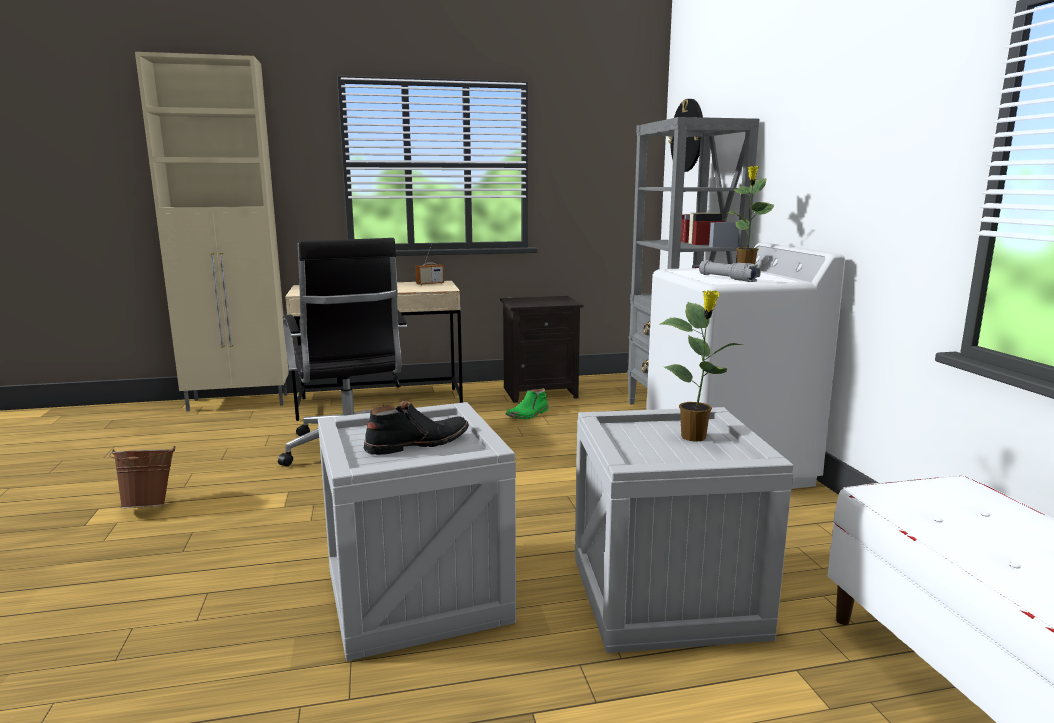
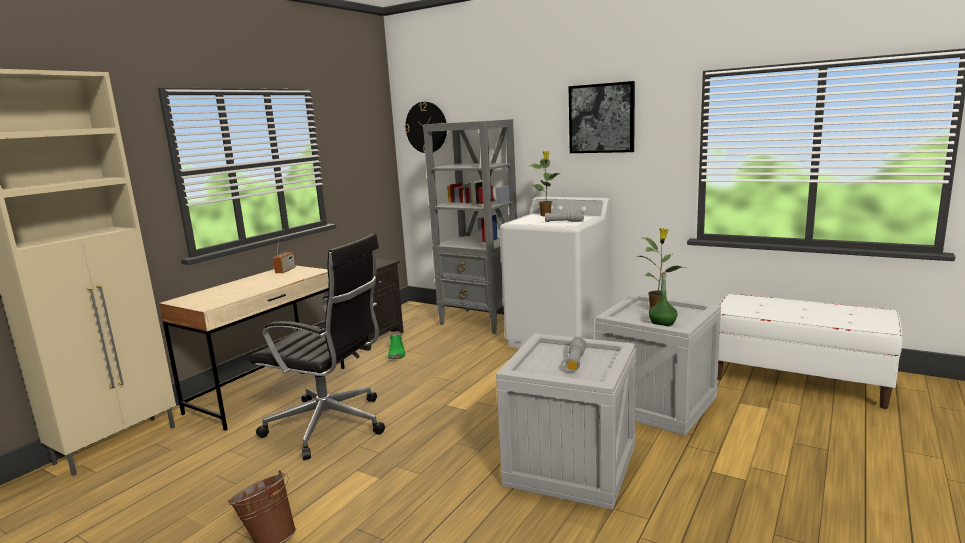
camera: 45 degrees left, 0 degrees up
(417, 443) = (575, 361): black boot -> grey flashlight
(644, 452) = (662, 323): none -> green bottle
(857, 111) = (601, 118): none -> picture

